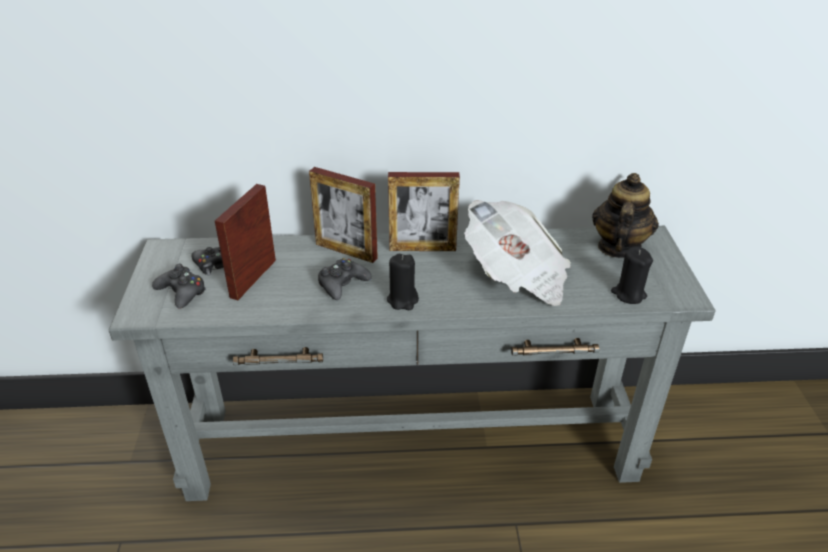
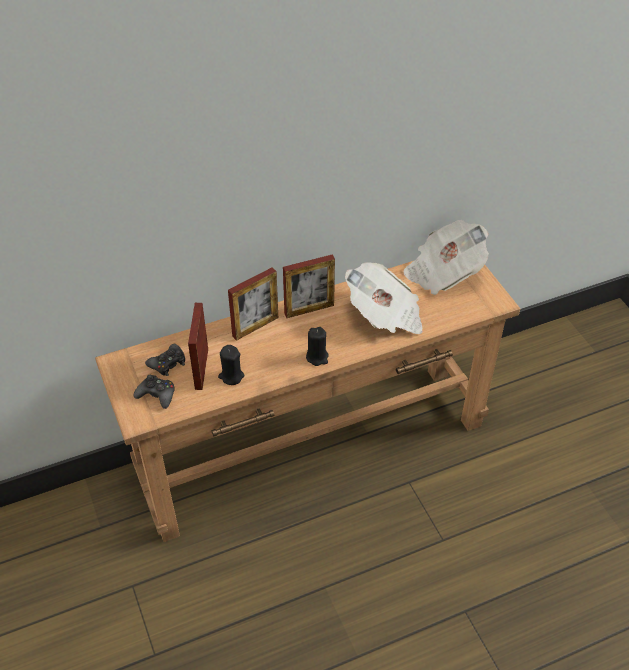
camera: 20 degrees left, 10 degrees up
(342, 284) = (268, 356): black game controller -> none
(346, 251) = (255, 327): picture frame -> picture frame turned 45 degrees counterclockwise
(413, 445) = (313, 448): grey console table -> brown console table
(618, 247) = (443, 272): teapot -> newspaper
(628, 294) = (463, 310): black candle -> black candle (231, 376)

